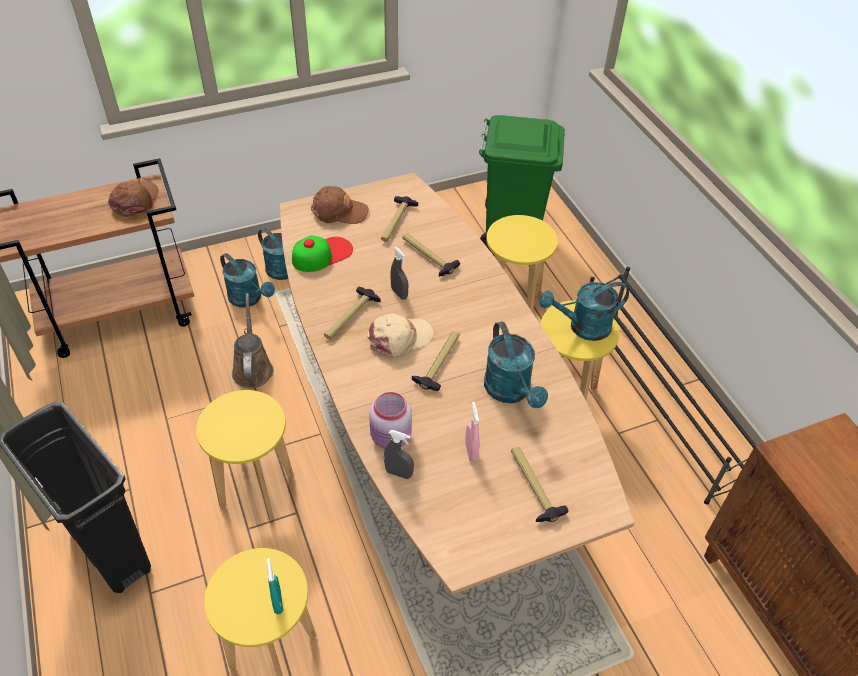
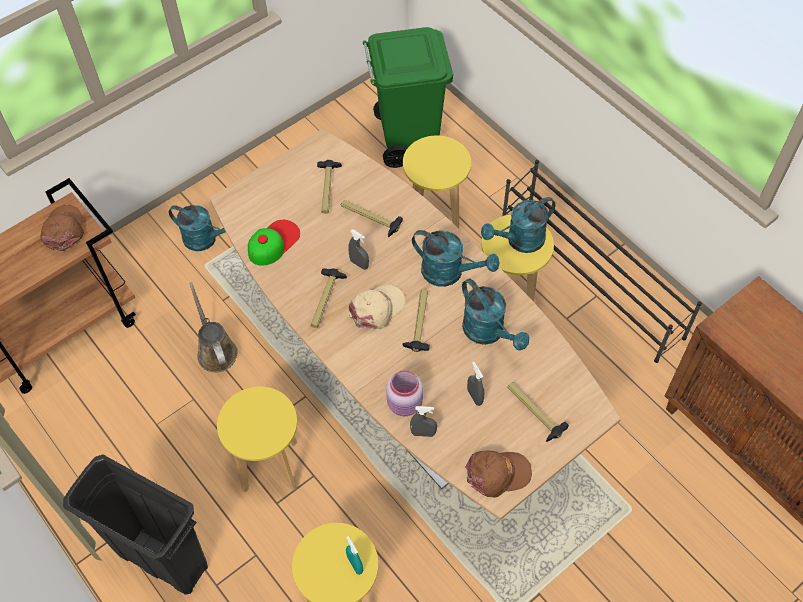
camera: 15 degrees left, 10 degrees up
(249, 299) = (181, 279): turquoise watering can -> turquoise watering can (449, 273)
(339, 211) = (270, 191): brown cap -> brown cap (497, 474)
(471, 452) = (474, 397): pink spray bottle -> grey spray bottle

